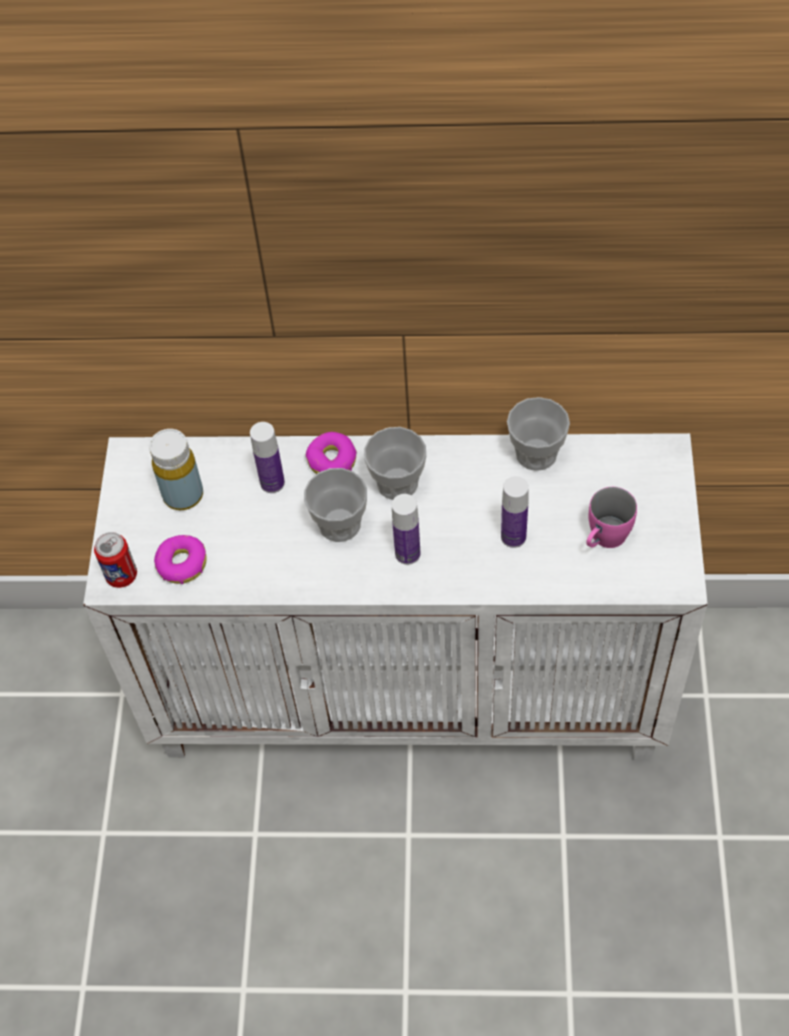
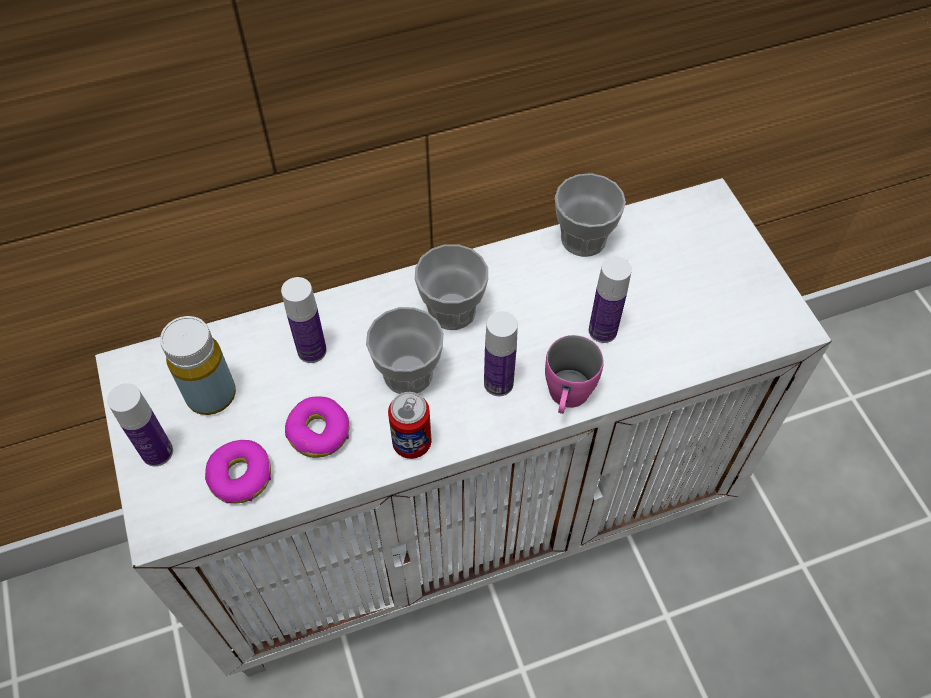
camera: 25 degrees left, 0 degrees up
(121, 575) = (170, 514): can -> can (412, 443)
(128, 527) = (157, 452): none -> bottle
(332, 461) = (369, 307): donut -> donut (319, 432)
(604, 540) = (696, 306): pink mug -> pink mug (566, 399)

